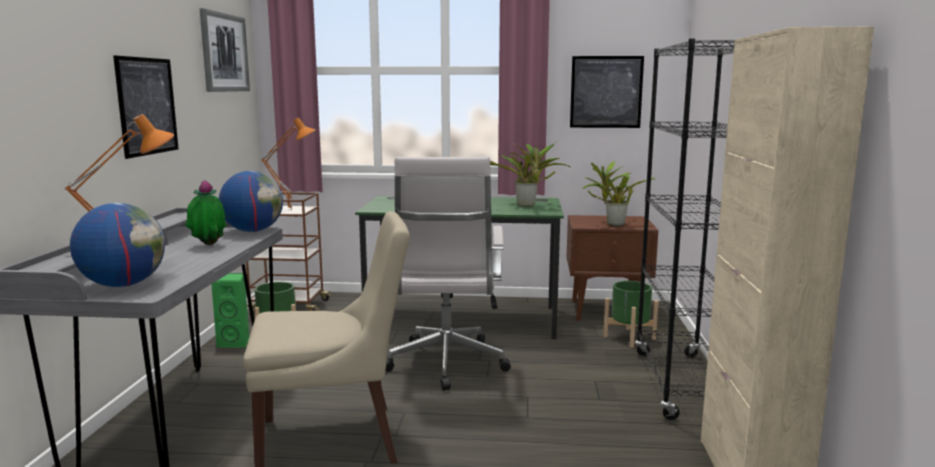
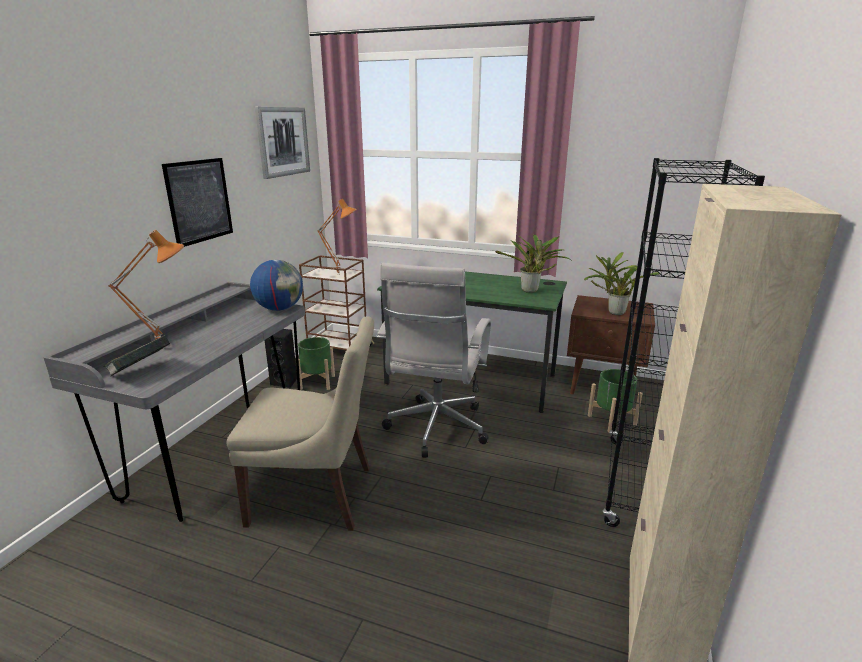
camera: 15 degrees right, 10 degrees up
(123, 285) = (141, 371): globe -> book
(208, 246) = (233, 326): potted plant -> none
(235, 342) = (285, 382): green speaker -> black speaker
(606, 92) = (625, 181): picture -> none

